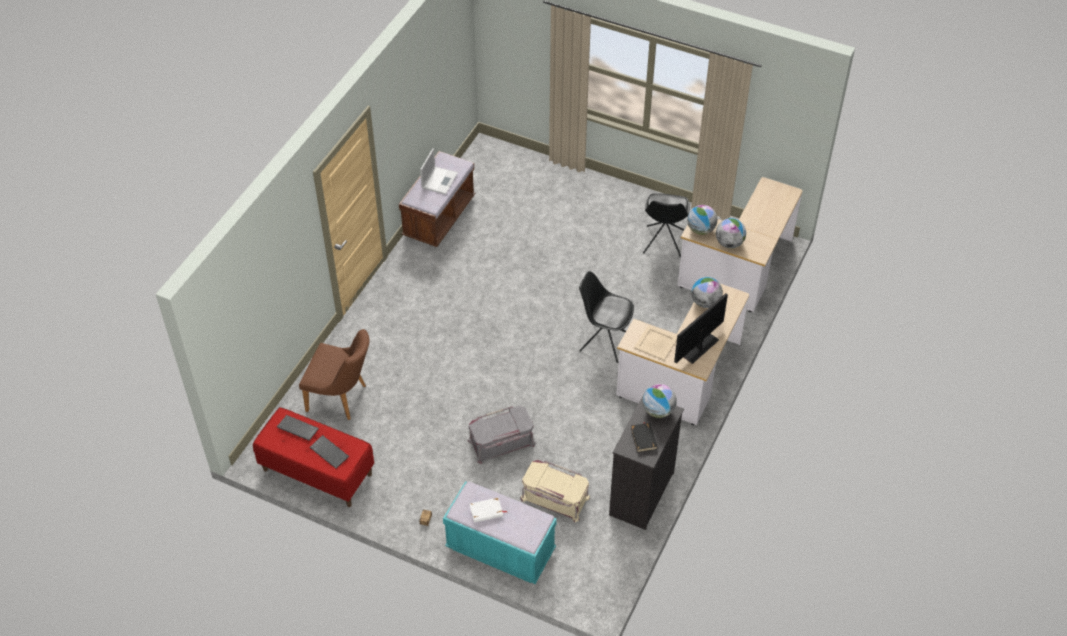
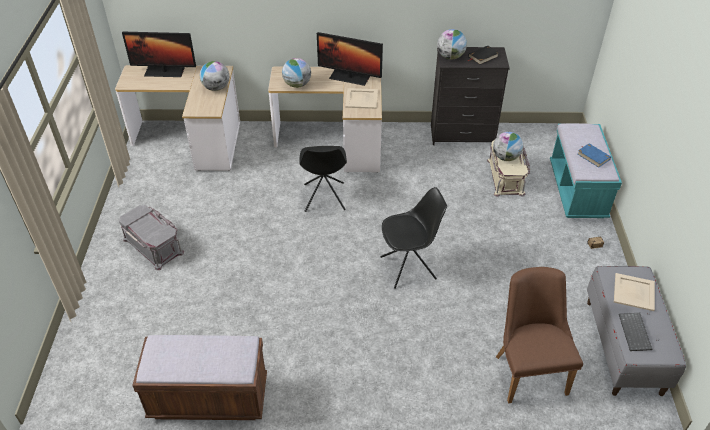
camera: 115 degrees left, 5 degrees down
(317, 472) = (623, 346): red bench -> grey bench
(330, 452) = (633, 291): keyboard -> beige tray
(439, 180) = (196, 354): laptop -> none
(486, 511) = (593, 157): white book -> blue book
(501, 443) = (480, 226): grey storage box -> grey storage box (154, 245)
(663, 242) = (174, 195): black chair -> black chair (409, 267)
(700, 230) = (206, 107): globe -> globe (505, 157)
(776, 214) = (164, 72): none -> monitor

